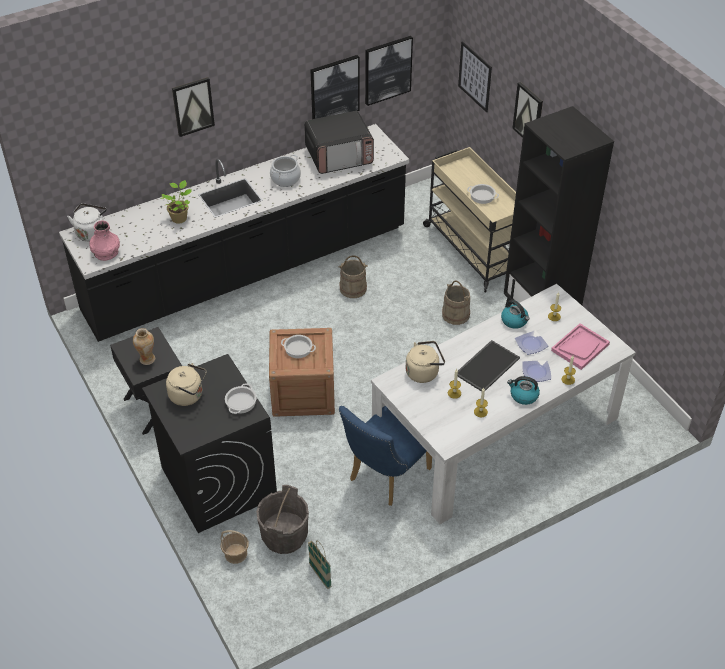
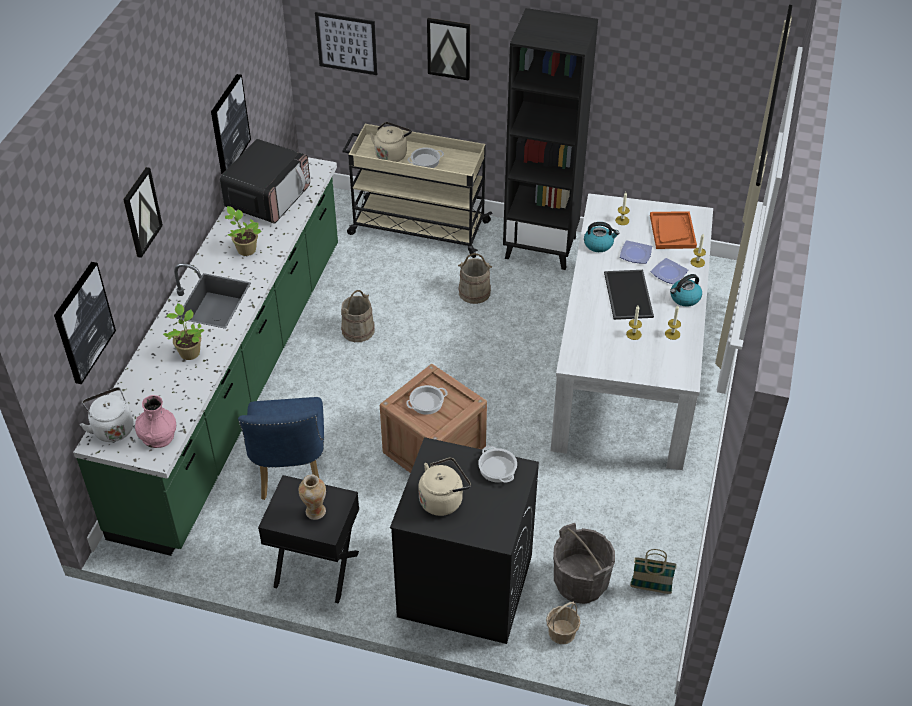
camera: 45 degrees left, 0 degrees up
(247, 270) = (236, 382): black counter -> green counter
(285, 179) = (245, 249): cooking pot -> potted plant
(385, 477) = (593, 467): blue chair -> blue chair (290, 475)
(387, 70) = (257, 80): picture -> picture (83, 322)
(424, 372) = (588, 335): beige kettle -> beige kettle (391, 154)
(580, 347) = (672, 231): pink tray -> orange tray

